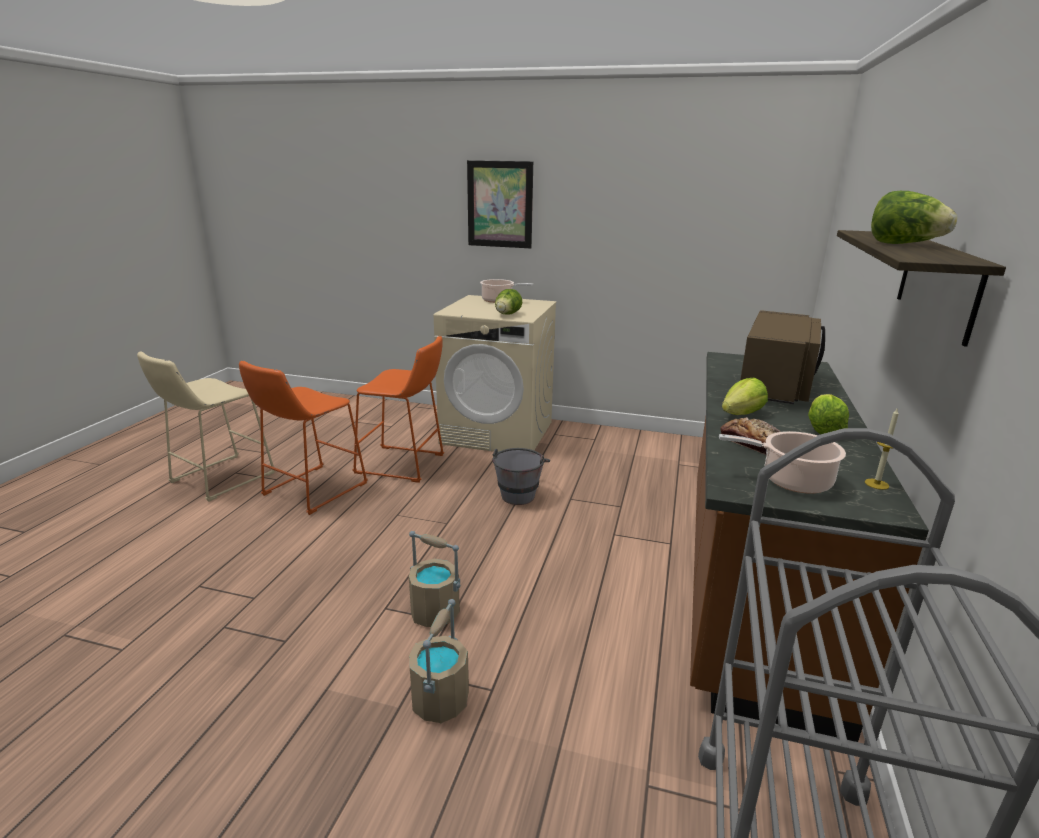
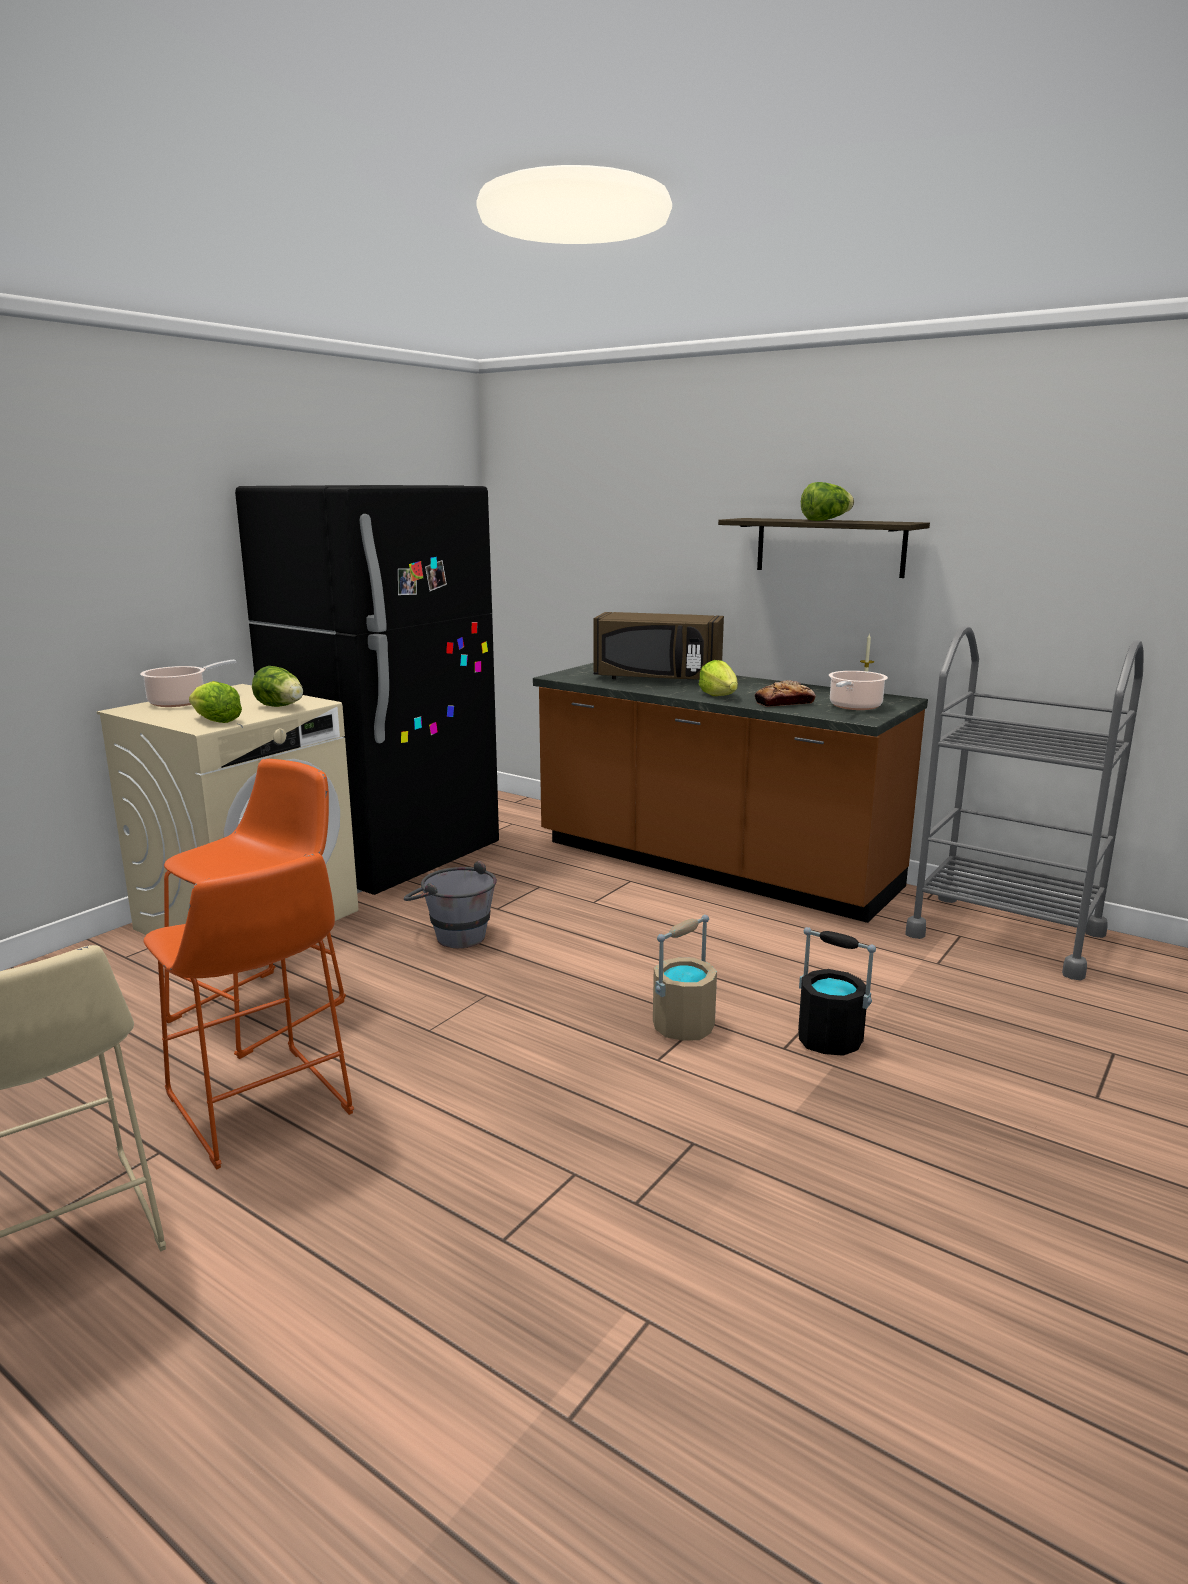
camera: 70 degrees left, 5 degrees down
(440, 701) = (830, 1040): beige bucket -> black bucket
(500, 204) = (123, 540): picture -> none
(612, 446) = (391, 859): none -> black fridge
(776, 386) = (657, 678): brown microwave -> brown microwave turned 150 degrees clockwise
(823, 430) = (765, 686): lettuce -> lettuce (215, 721)

